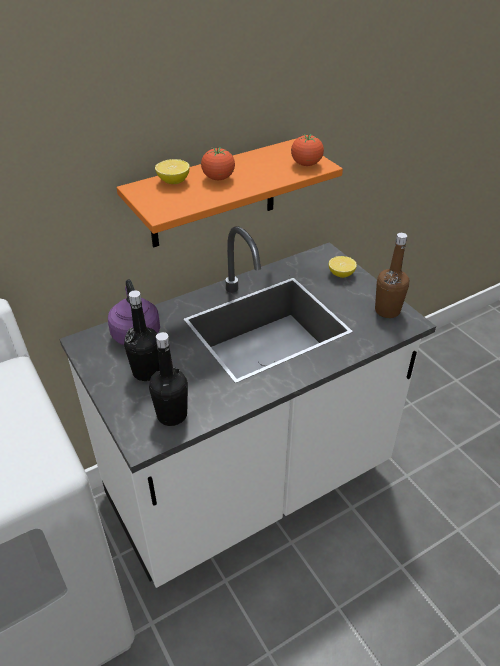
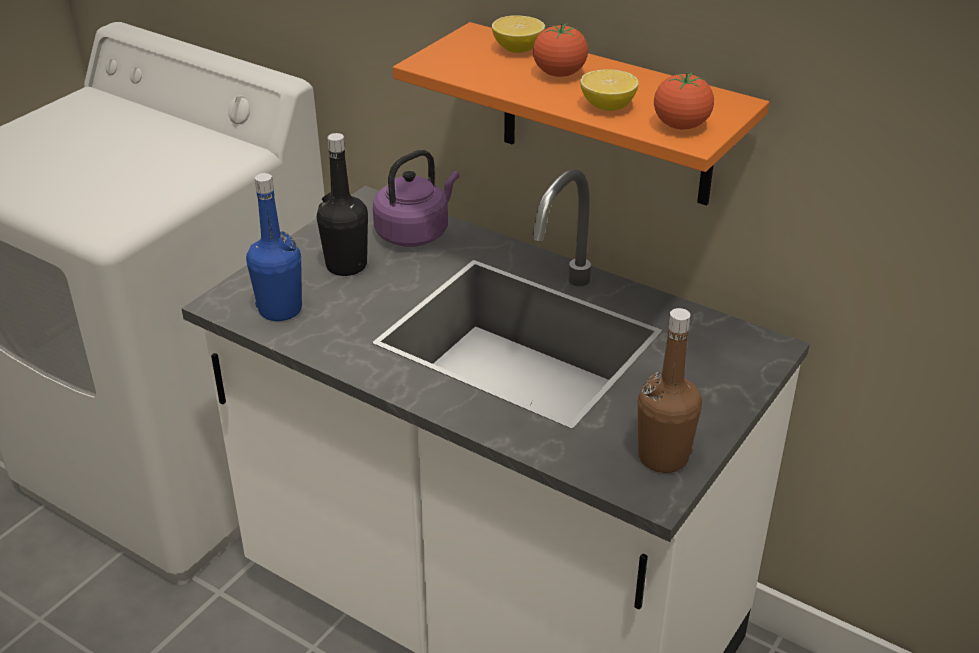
camera: 65 degrees right, 5 degrees down
(172, 415) = (280, 310): black bottle -> blue bottle
(341, 274) = (721, 379): lemon -> lemon (607, 106)

